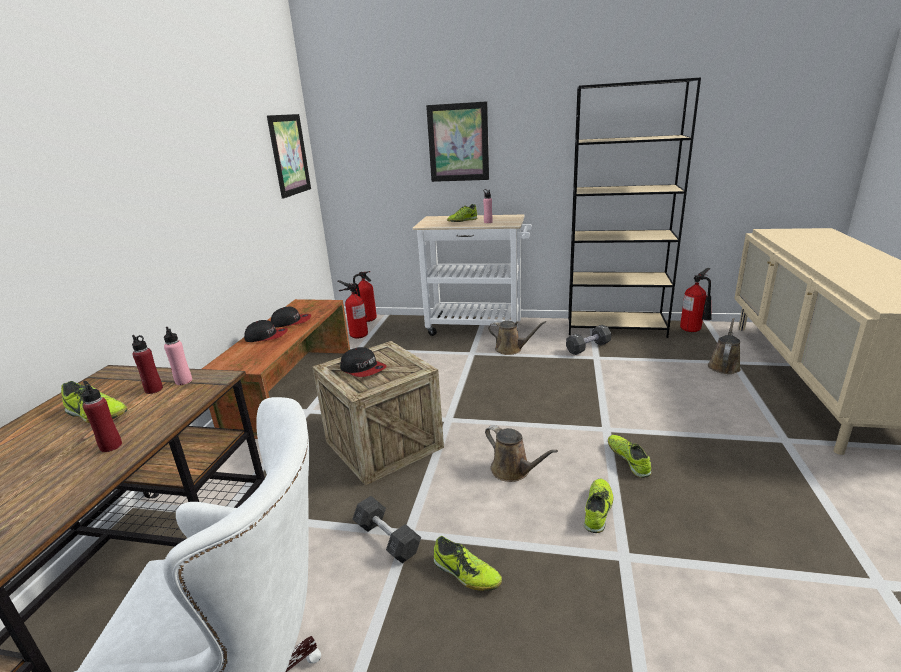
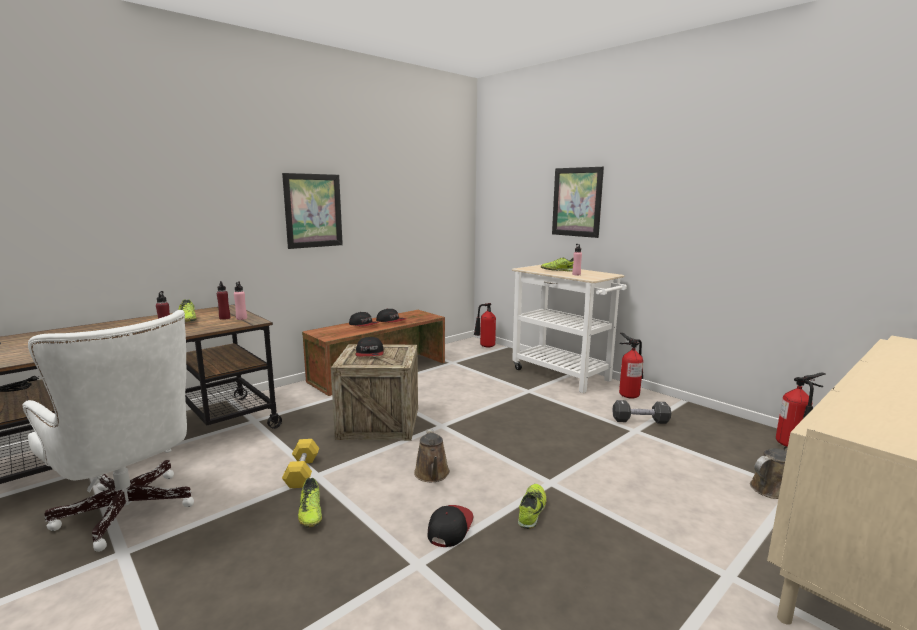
camera: 35 degrees right, 10 degrees down
(289, 155) = (445, 201): picture -> picture (313, 211)
(359, 335) = (466, 354): fire extinguisher -> fire extinguisher (630, 395)
(387, 539) = (302, 472): grey dumbbell -> yellow dumbbell
(511, 349) = (565, 399): brown watering can -> none
(598, 509) = (449, 527): shoe -> cap
(616, 327) = (699, 415): beige bookcase -> none

